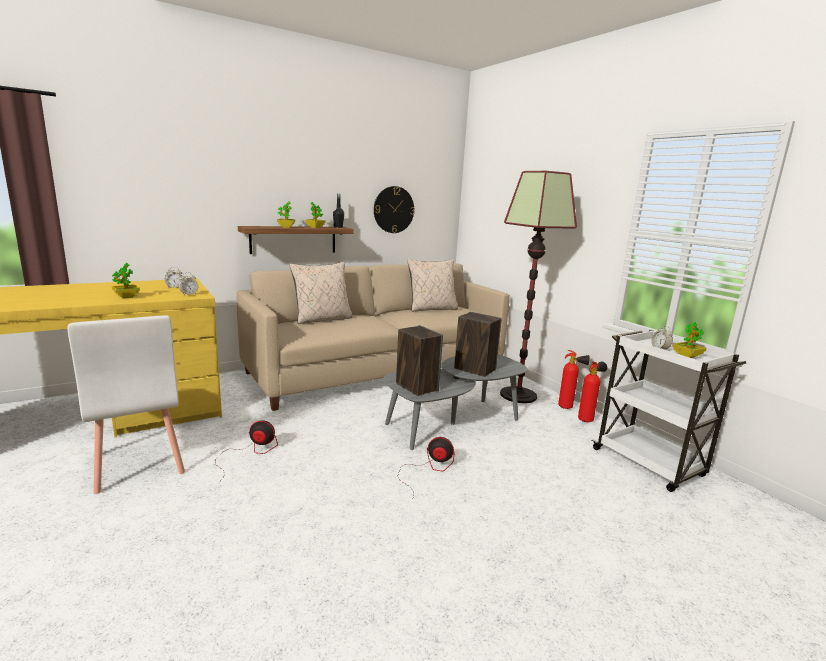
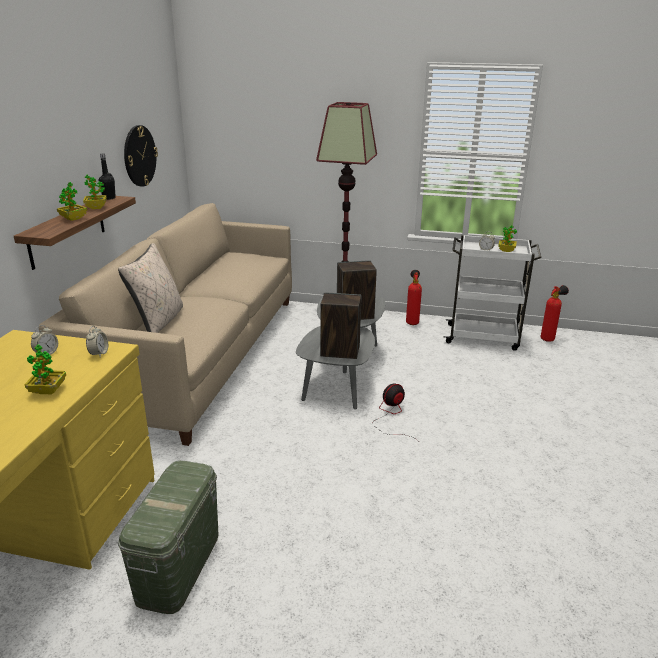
camera: 45 degrees left, 10 degrees up
(138, 464) = (179, 566): white chair -> green storage box
(249, 453) = (253, 489): fan -> none
(432, 309) = (220, 265): beige pillow -> none
(568, 407) = (388, 318): fire extinguisher -> fire extinguisher (549, 339)

